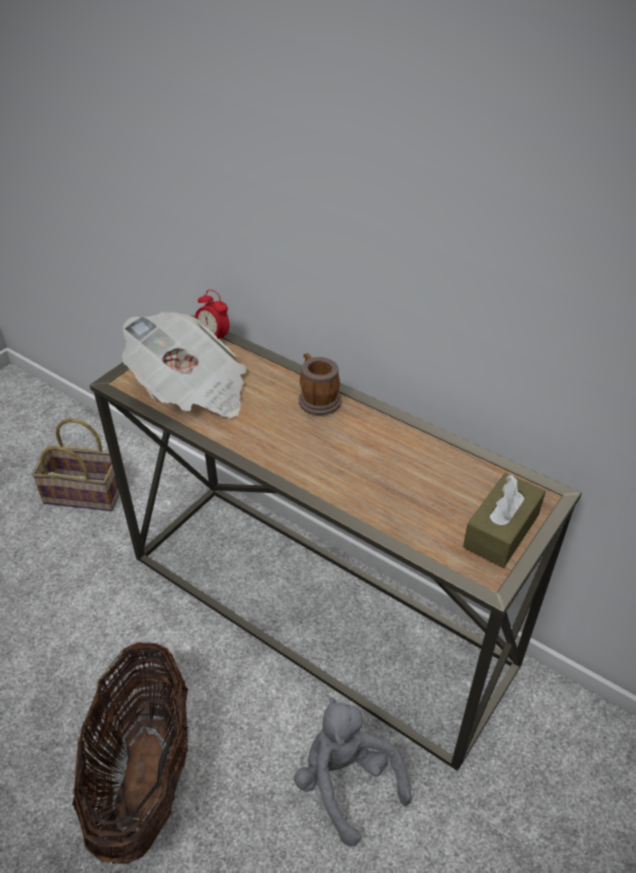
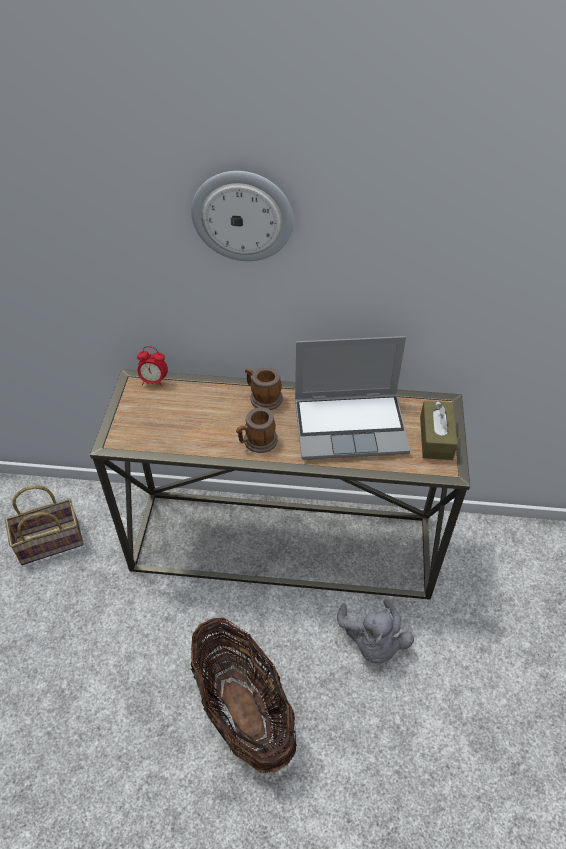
camera: 30 degrees left, 5 degrees up
(191, 390) = (171, 427): newspaper -> none
(271, 443) = (257, 442): none -> mug
(328, 138) = (243, 216): none -> wall clock
(346, 782) = (372, 642): grey plush toy -> grey plush toy turned 120 degrees counterclockwise
(398, 471) = (351, 426): none -> laptop

